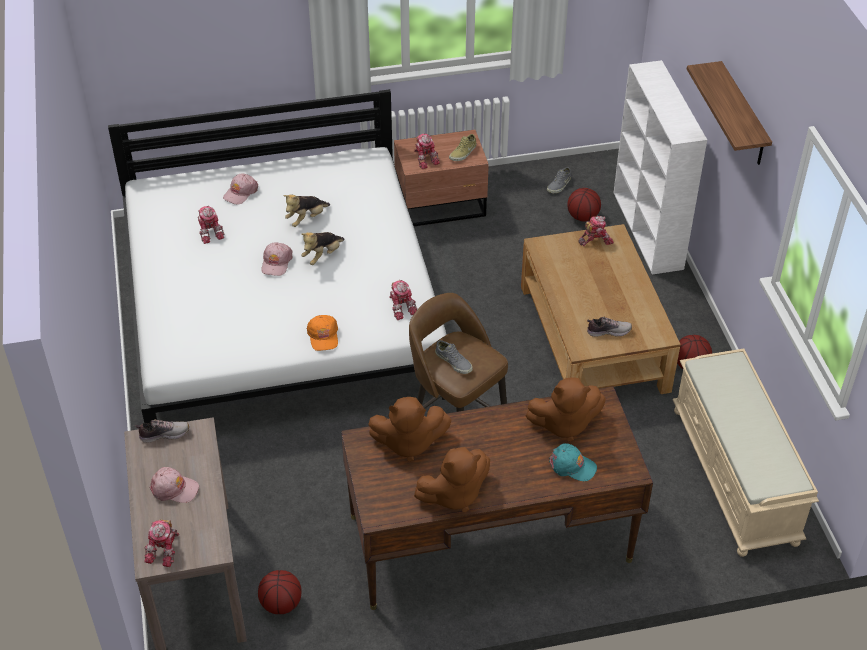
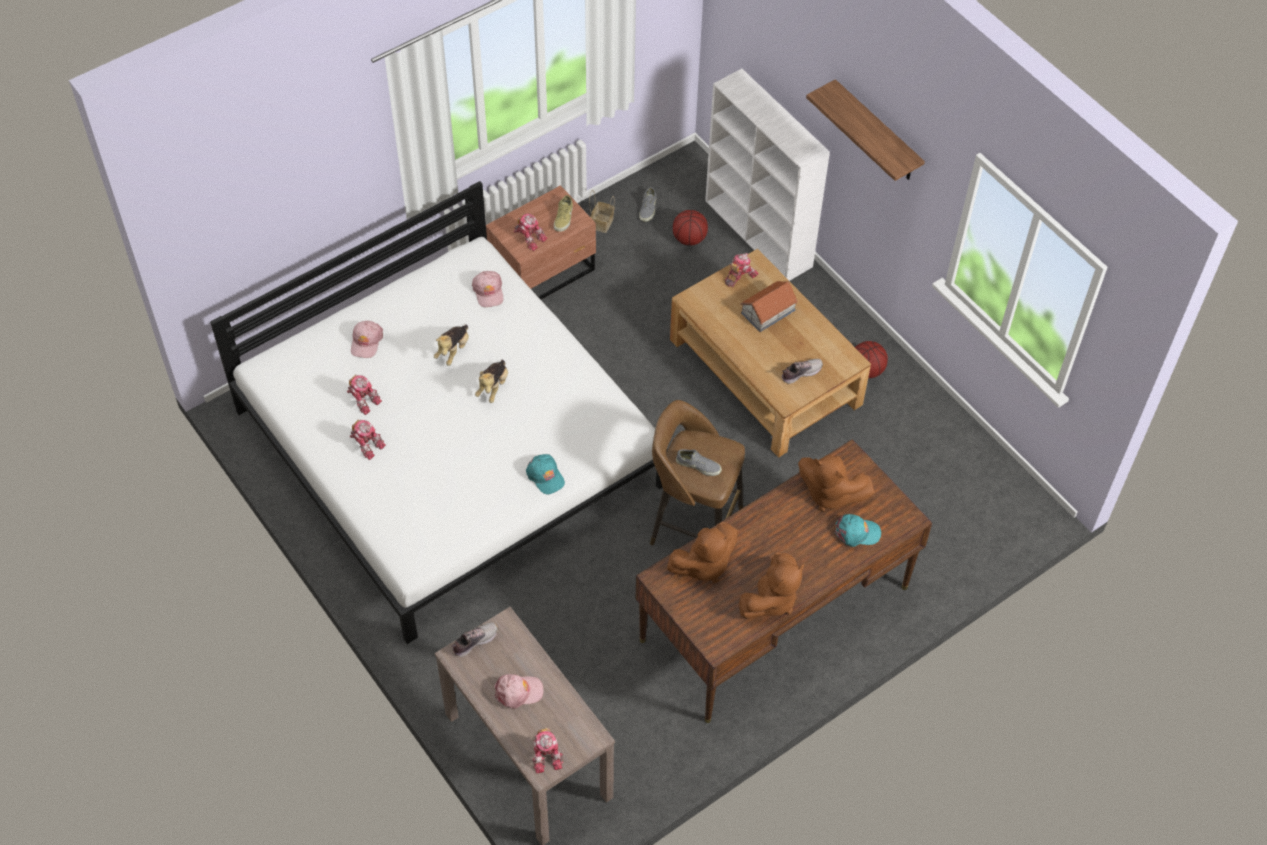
camera: 25 degrees left, 10 degrees up
(276, 262) = (452, 411): pink cap -> pink cap (488, 291)
(281, 604) = (624, 750): basketball -> none
(323, 336) = (545, 476): orange cap -> turquoise cap
(401, 306) = (601, 417): toy robot -> toy robot (366, 443)
(513, 184) = (602, 222): none -> basket
(564, 424) = (829, 493): brown plush toy -> brown plush toy turned 60 degrees clockwise
(606, 274) = (768, 311): none -> toy house
(735, 476) = (956, 469): beige bench -> none

